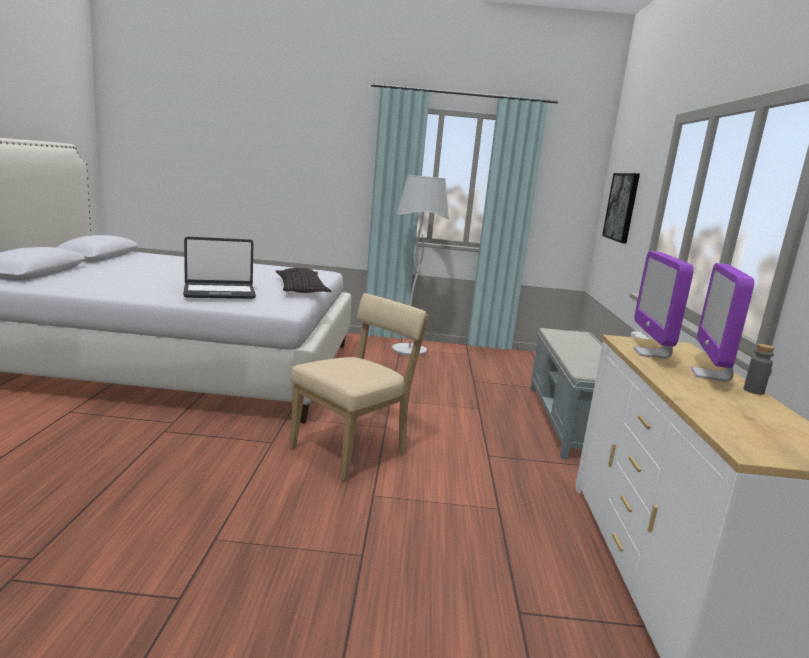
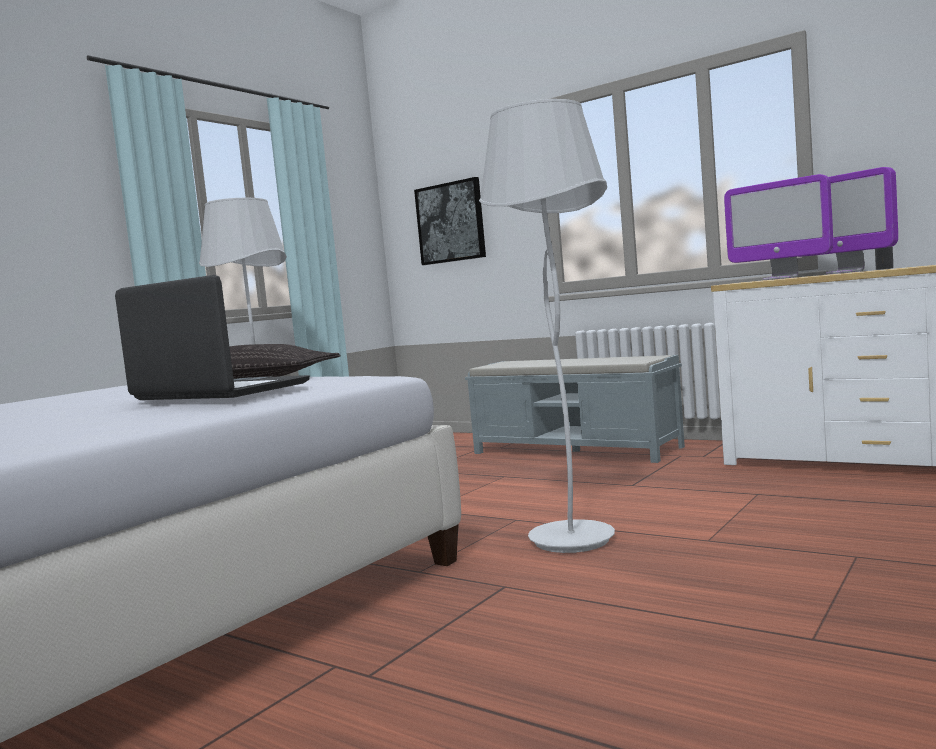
camera: 55 degrees left, 10 degrees down
(219, 292) = (219, 392): laptop -> laptop turned 75 degrees counterclockwise
(353, 449) = (571, 540): beige chair -> white floor lamp

